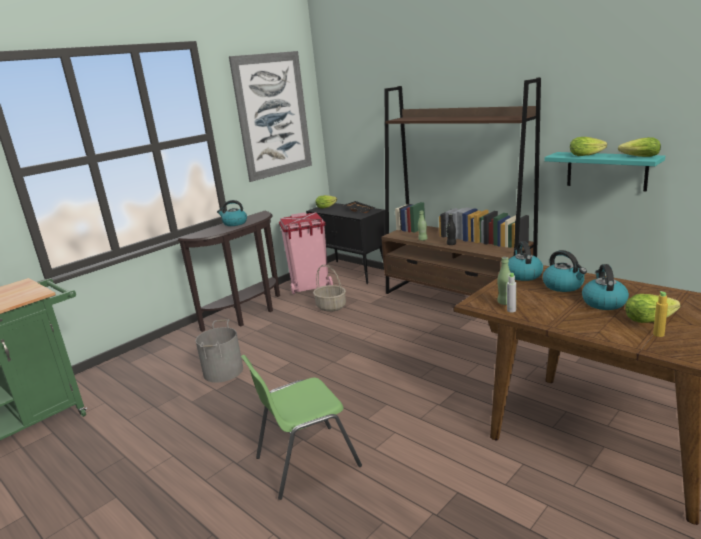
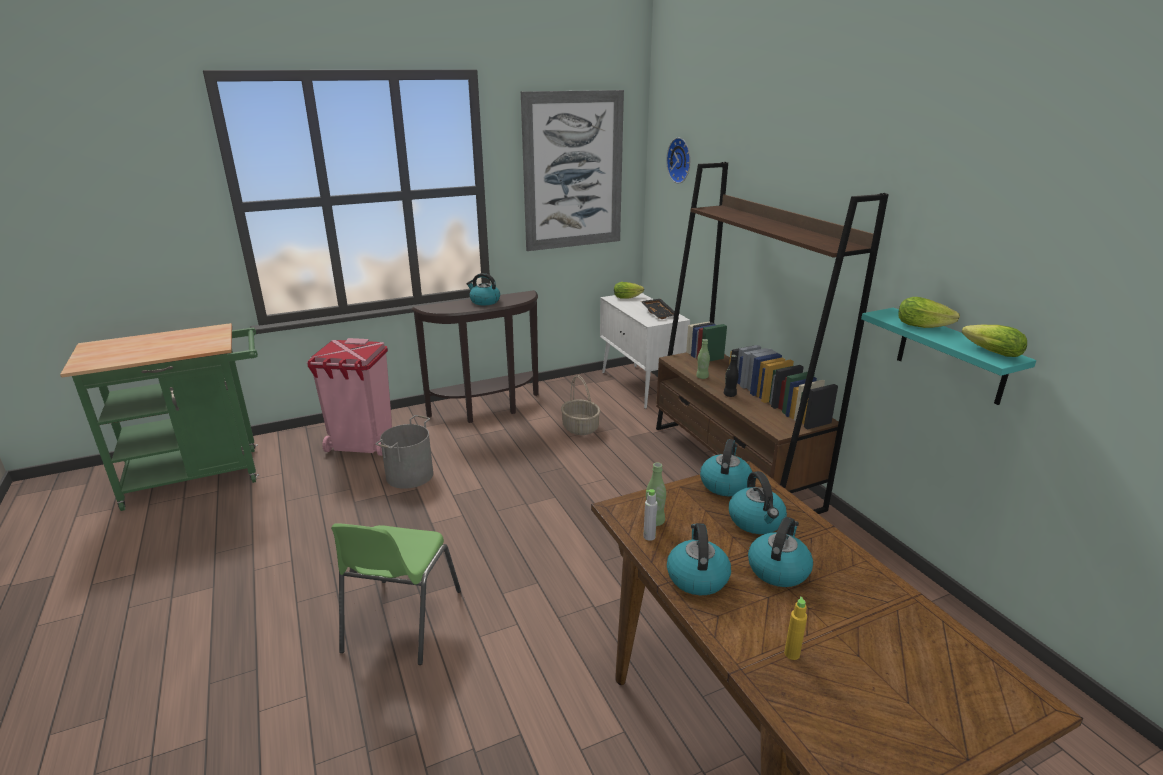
camera: 20 degrees right, 5 degrees up
(305, 461) = (400, 621): green chair -> green chair turned 75 degrees counterclockwise
(310, 286) = (579, 393): pink trash can -> pink trash can (362, 445)
(352, 272) = (640, 386): black cabinet -> white cabinet
(354, 95) = (681, 160): none -> wall clock
(564, 319) = (697, 577): none -> kettle
(652, 319) = (812, 624): lettuce -> none

